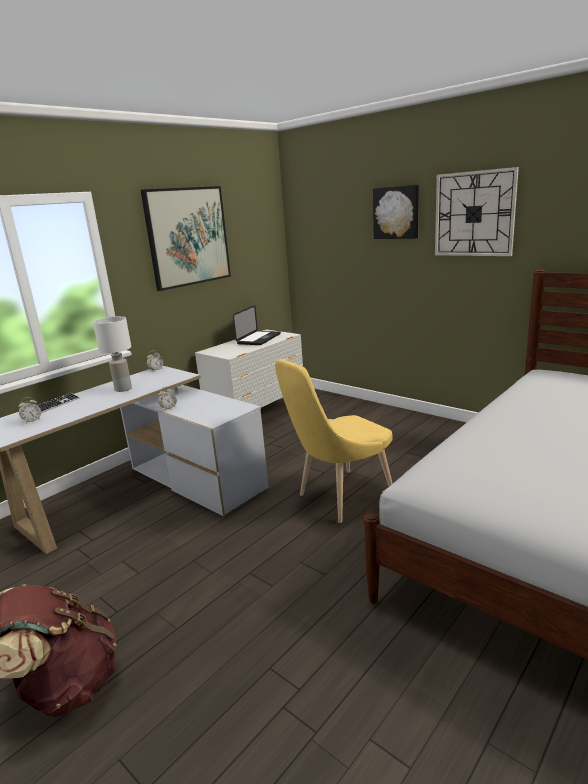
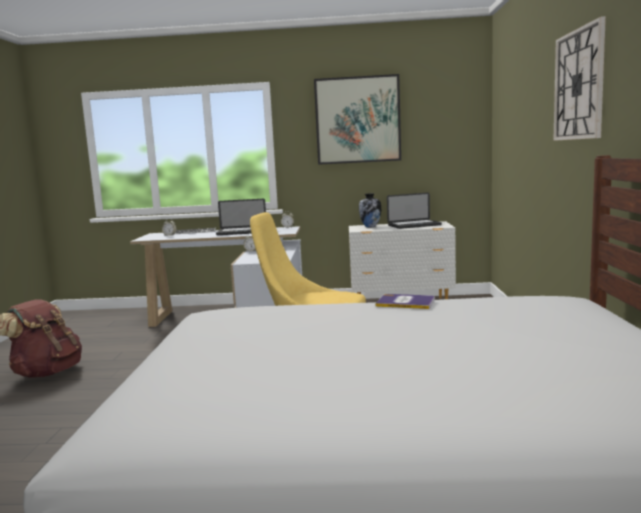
camera: 50 degrees right, 10 degrees down
(123, 389) = (242, 232): white table lamp -> laptop
(224, 349) = (370, 226): none -> vase
(396, 212) = (538, 90): picture -> none
(514, 407) = (405, 302): none -> book

